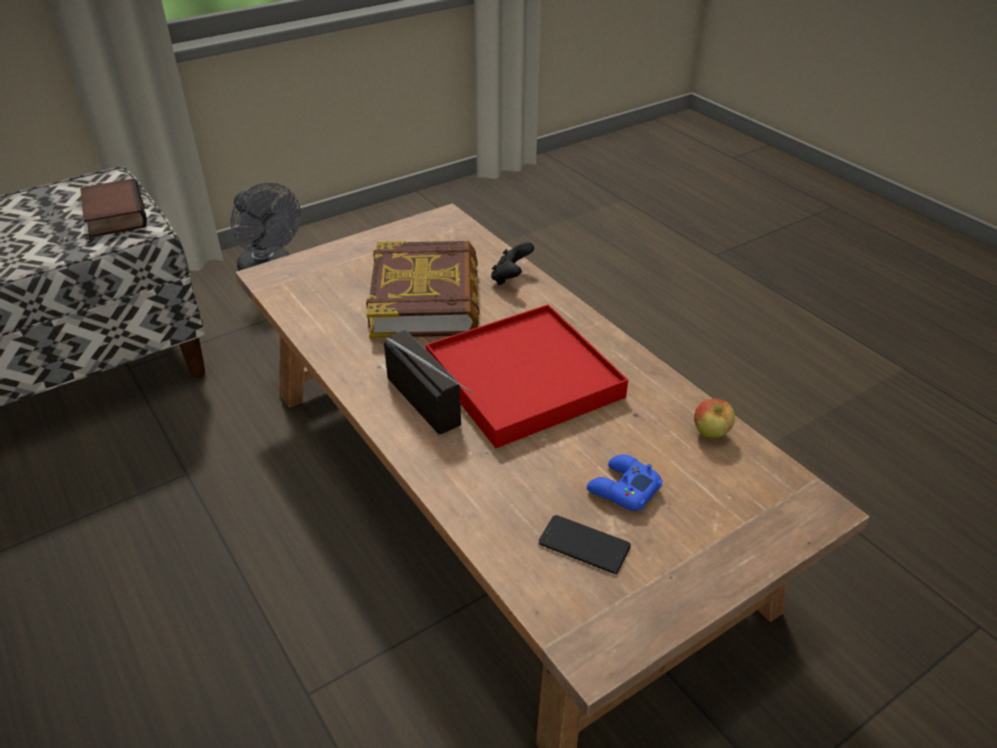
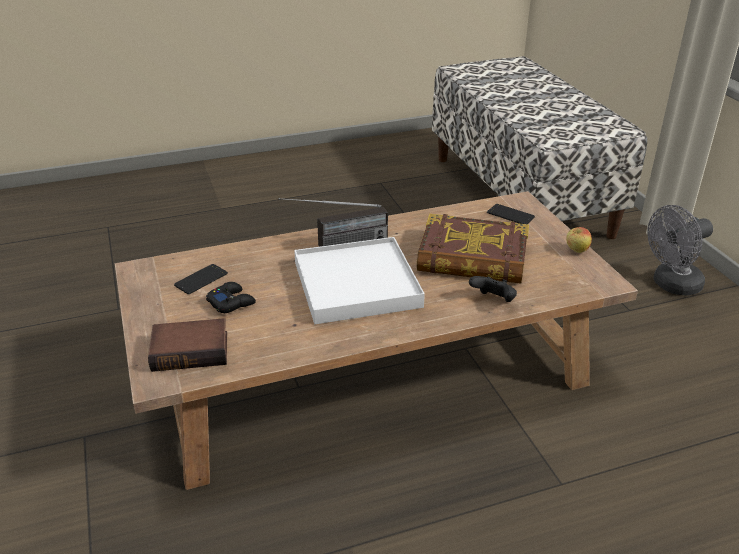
camera: 105 degrees right, 5 degrees down
(113, 215) = (568, 132): book -> book (191, 350)
(309, 280) = (510, 215): none -> phone
(524, 379) = (357, 285): red tray -> white tray
(622, 489) = (231, 302): blue game controller -> black game controller
(710, 434) = (254, 353): apple -> apple (576, 251)

